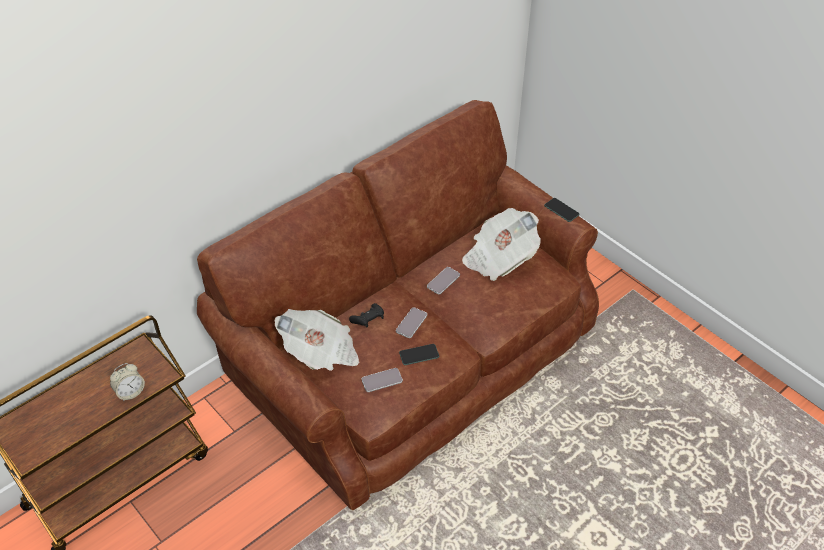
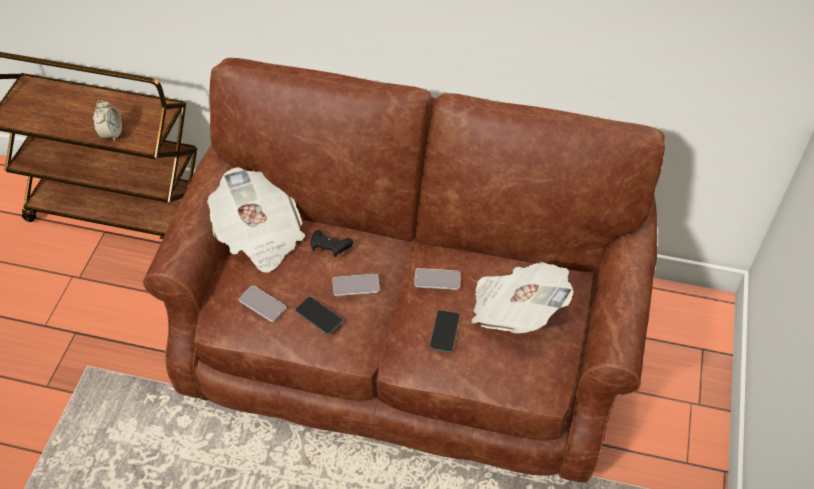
camera: 55 degrees right, 5 degrees up
(130, 392) = (111, 134): alarm clock -> alarm clock turned 105 degrees counterclockwise
(561, 210) = (625, 323): phone -> phone (444, 331)

